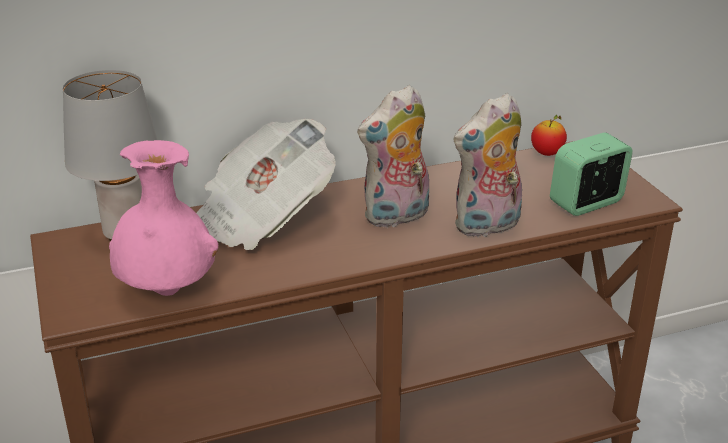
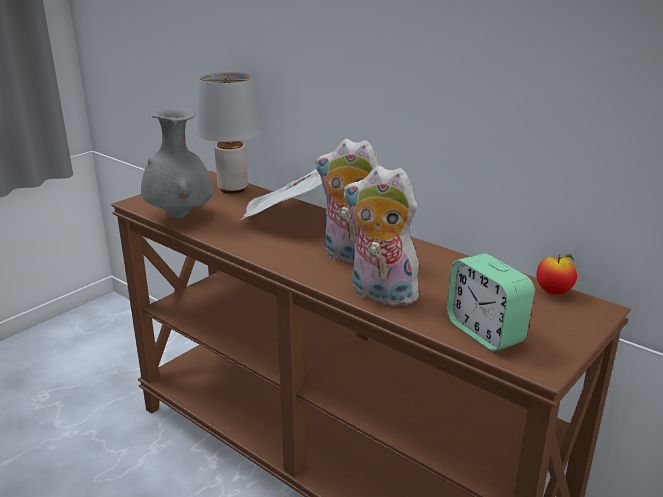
camera: 60 degrees right, 5 degrees down
(167, 291) = (180, 216): pink vase -> grey vase
(586, 203) = (485, 332): alarm clock -> alarm clock turned 150 degrees counterclockwise

